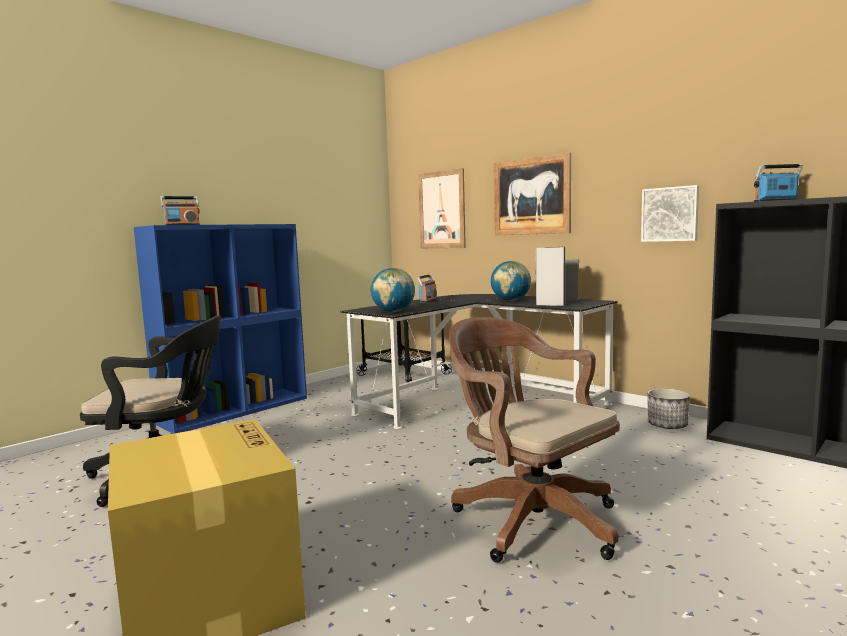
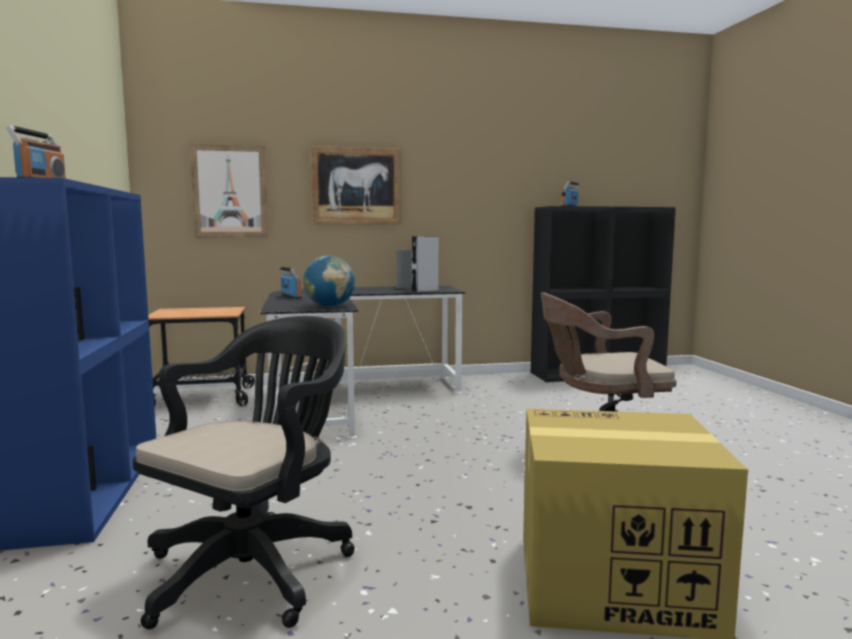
camera: 55 degrees left, 0 degrees up
(510, 300) = (370, 291): globe -> none
(667, 425) = (509, 380): planter -> none
(670, 214) = (488, 212): picture -> none

